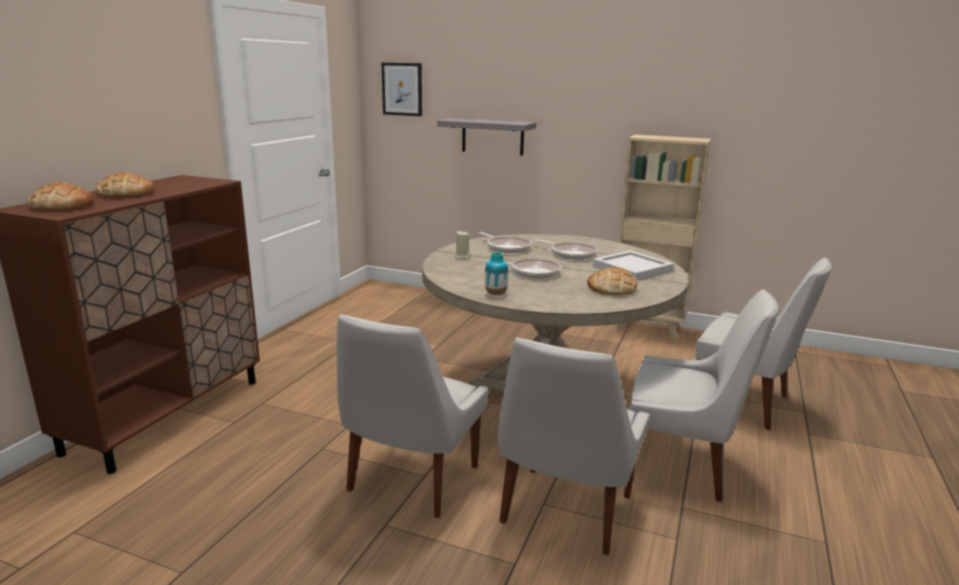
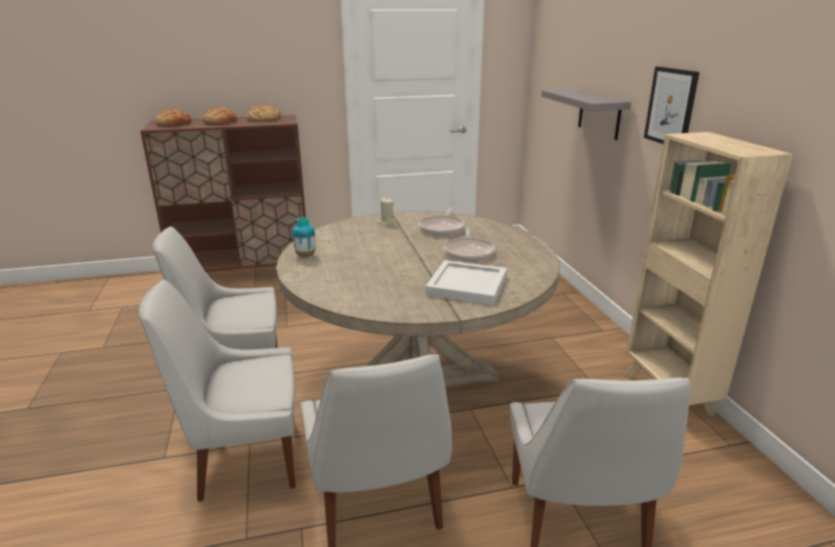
camera: 55 degrees right, 5 degrees up
(402, 89) = (552, 55): picture -> picture (671, 107)
(531, 272) = (383, 252): frying pan -> none
(611, 288) = (384, 290): bread -> bread (263, 119)

